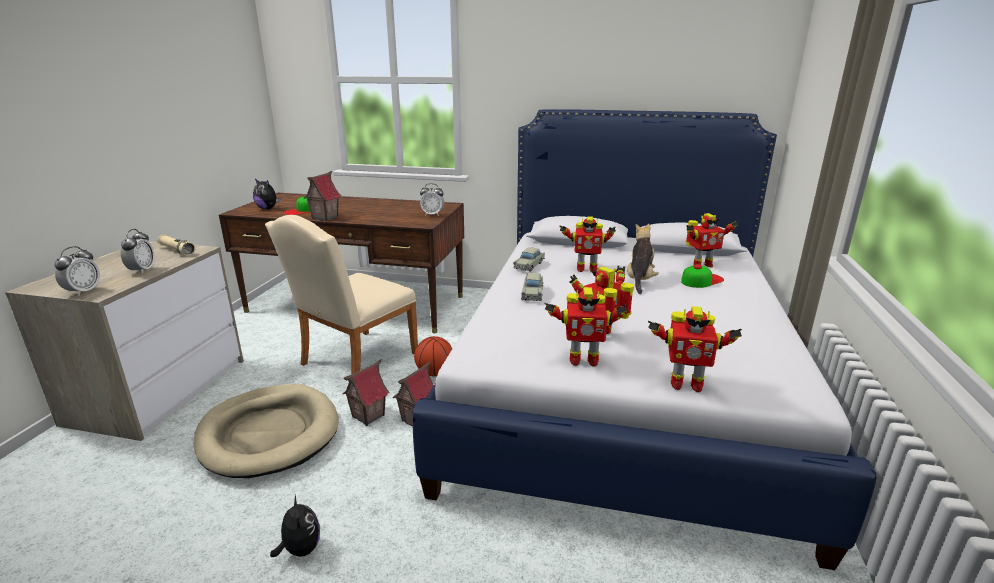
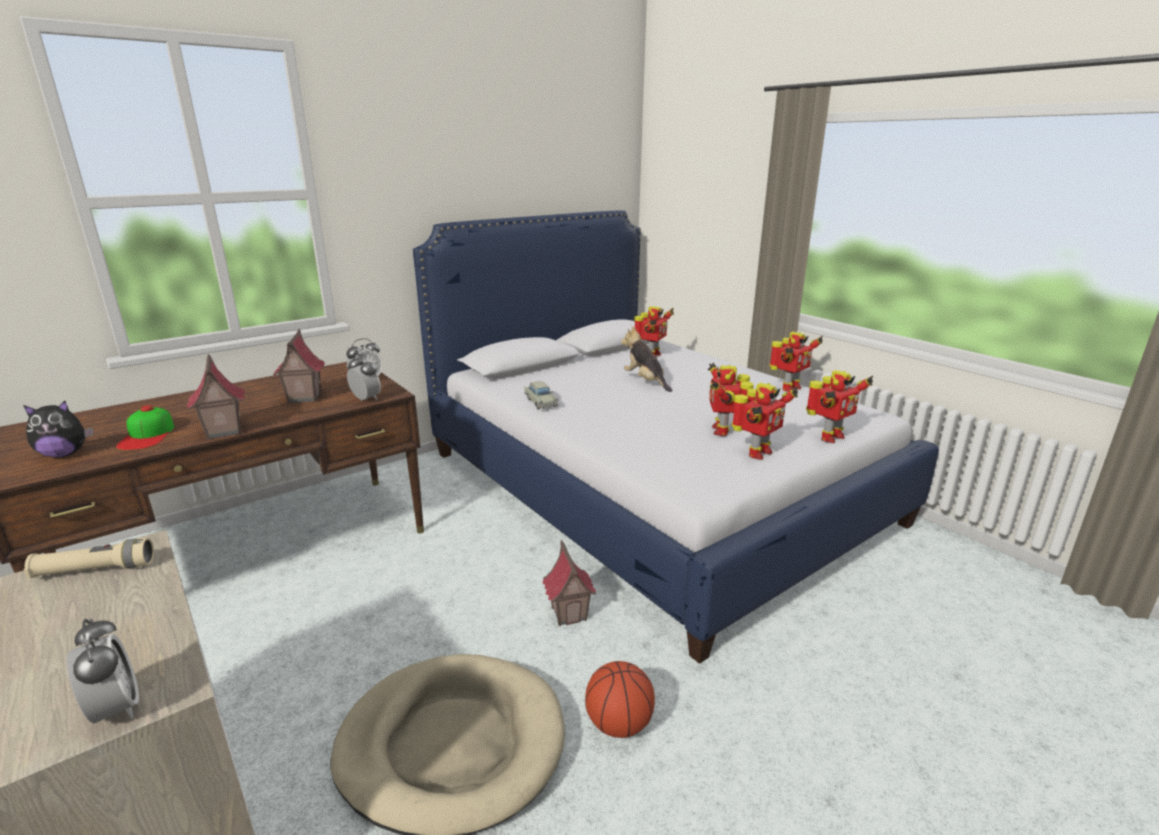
camera: 50 degrees left, 0 degrees up
(142, 270) = (129, 622): alarm clock -> alarm clock (366, 399)
(300, 549) = (700, 788): plush toy -> none
(353, 361) = (389, 611): beige chair -> none
(368, 416) = (519, 646): toy house -> toy house (304, 398)
(434, 373) = (501, 567): basketball -> basketball (618, 724)
(532, 293) = (606, 423): beige toy car -> none
(586, 269) = (590, 388): toy robot -> toy robot (789, 388)
(701, 280) = (678, 367): cap -> none

